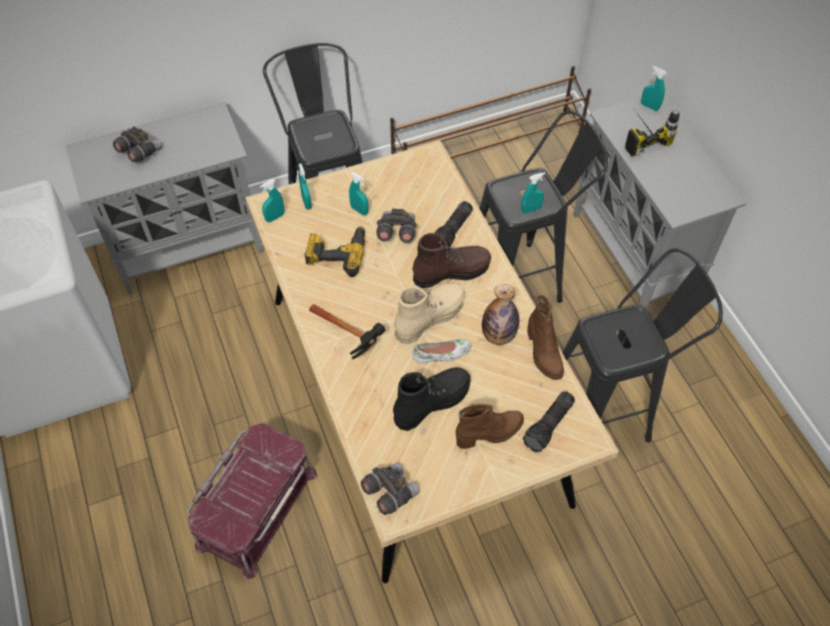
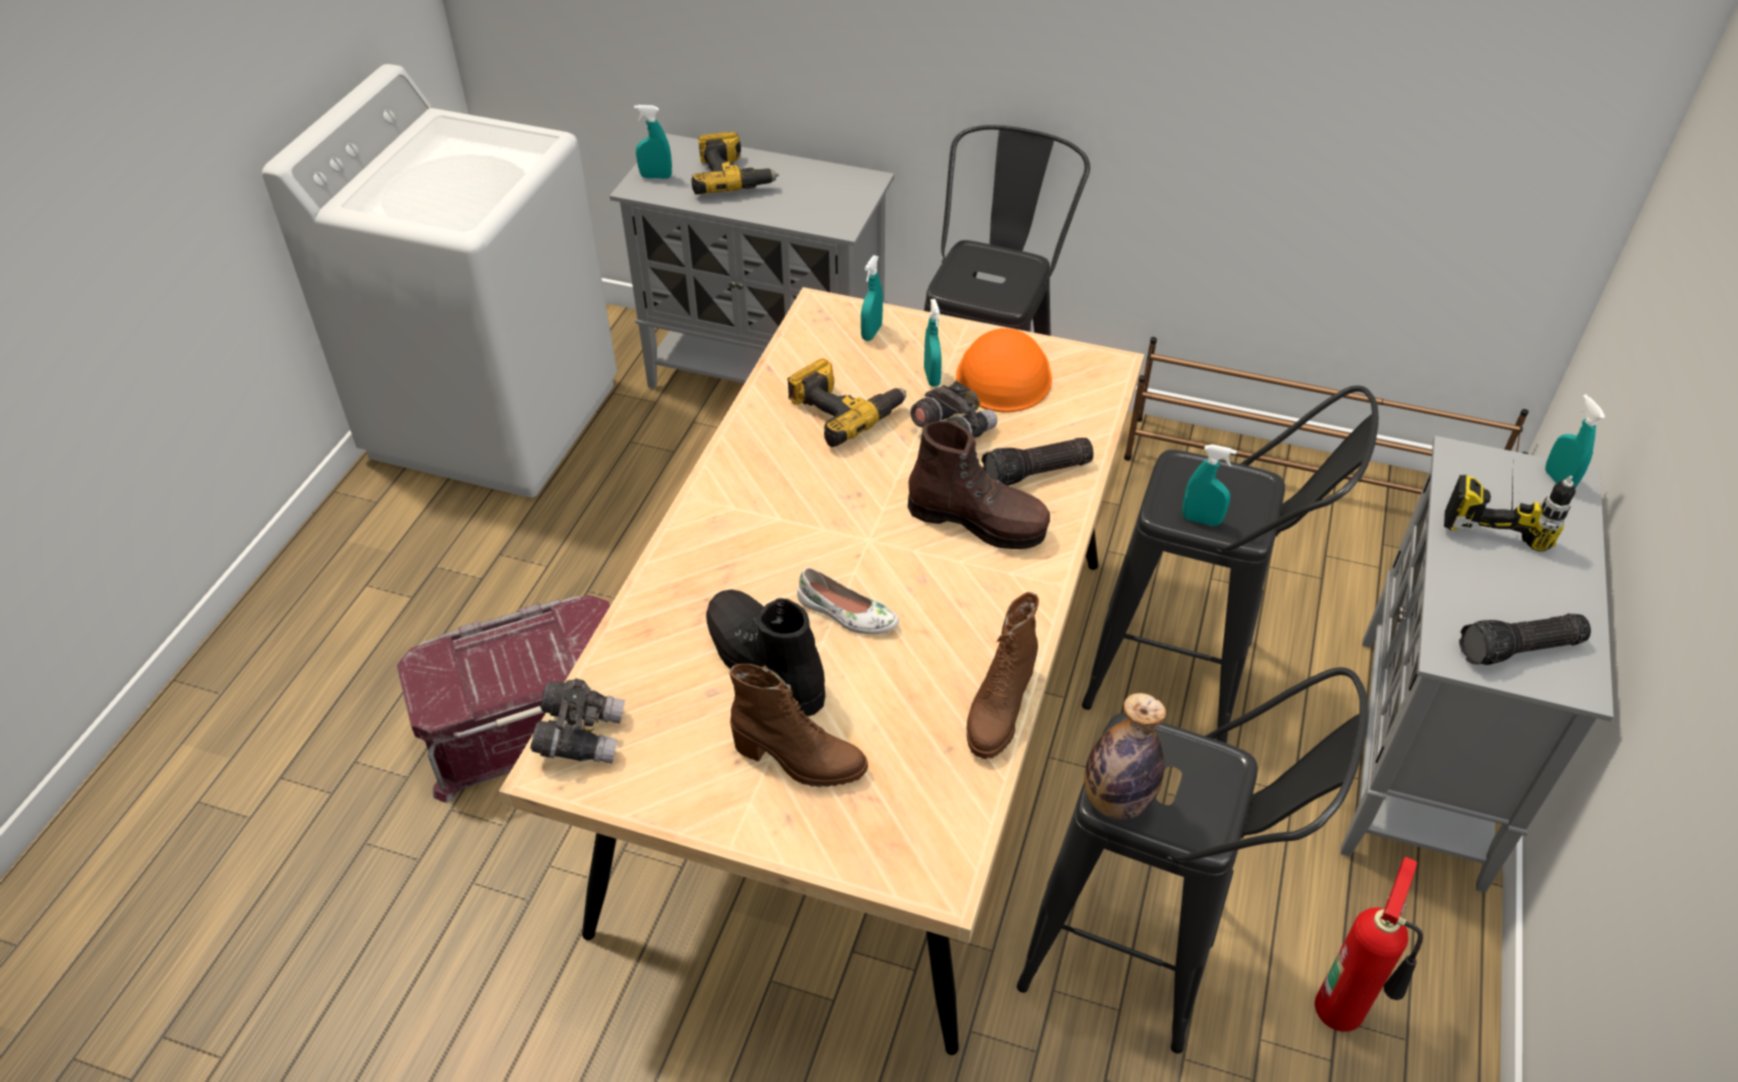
camera: 40 degrees right, 10 degrees down
(139, 152) = (732, 177): grey binoculars -> power drill
(275, 217) = (812, 327): turquoise spray bottle -> turquoise spray bottle (656, 177)
(351, 338) = (748, 519): hammer -> none
(390, 189) = (1003, 375): none -> orange hard hat
(429, 317) = (881, 558): beige boot -> none
(431, 402) = (764, 664): black boot -> black boot turned 135 degrees counterclockwise
(498, 335) = (956, 643): bottle -> bottle (1116, 800)
(549, 426) = (898, 814): flashlight -> flashlight (1519, 650)
(688, 378) = (1345, 1007): none -> fire extinguisher

